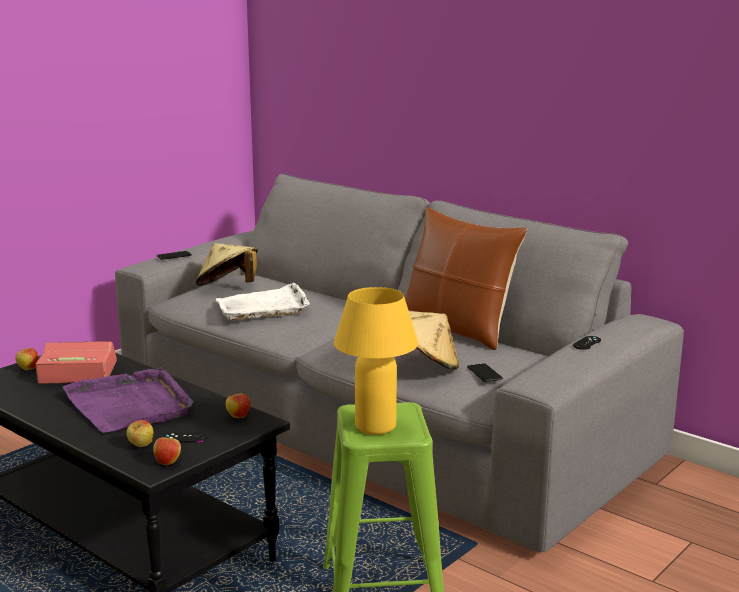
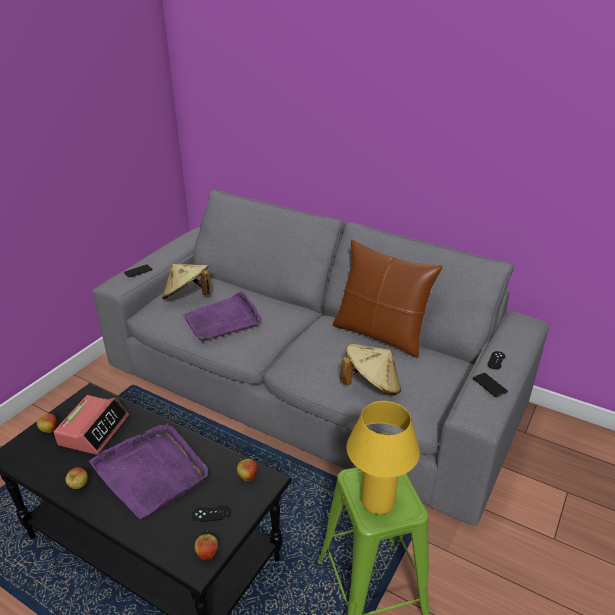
camera: 10 degrees left, 15 degrees up
(77, 373) = (94, 430): alarm clock -> alarm clock turned 120 degrees clockwise
(141, 446) = (177, 532): apple -> apple (79, 486)
(263, 307) = (223, 320): white tray -> purple tray
(484, 373) = (421, 391): phone -> phone (489, 385)

